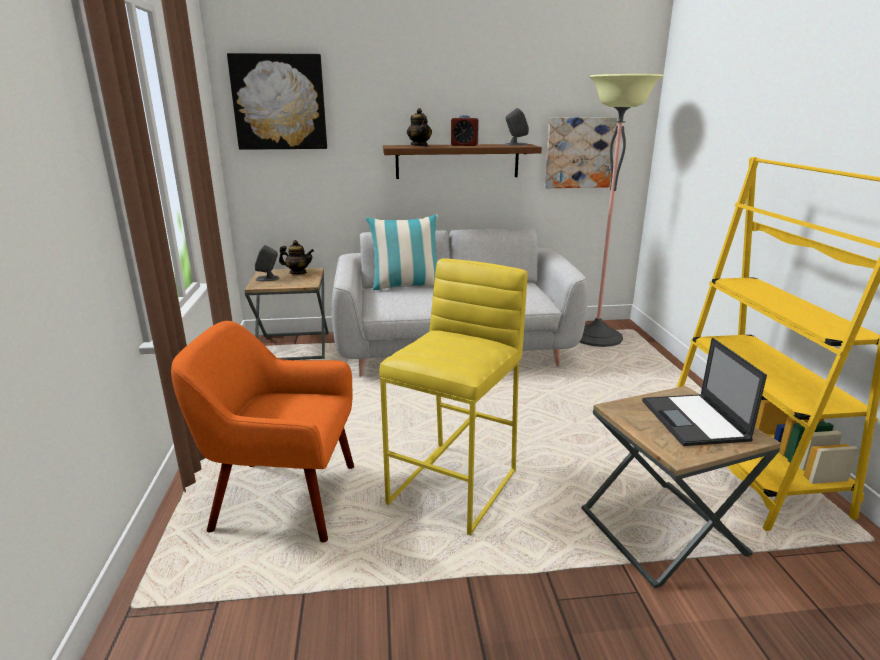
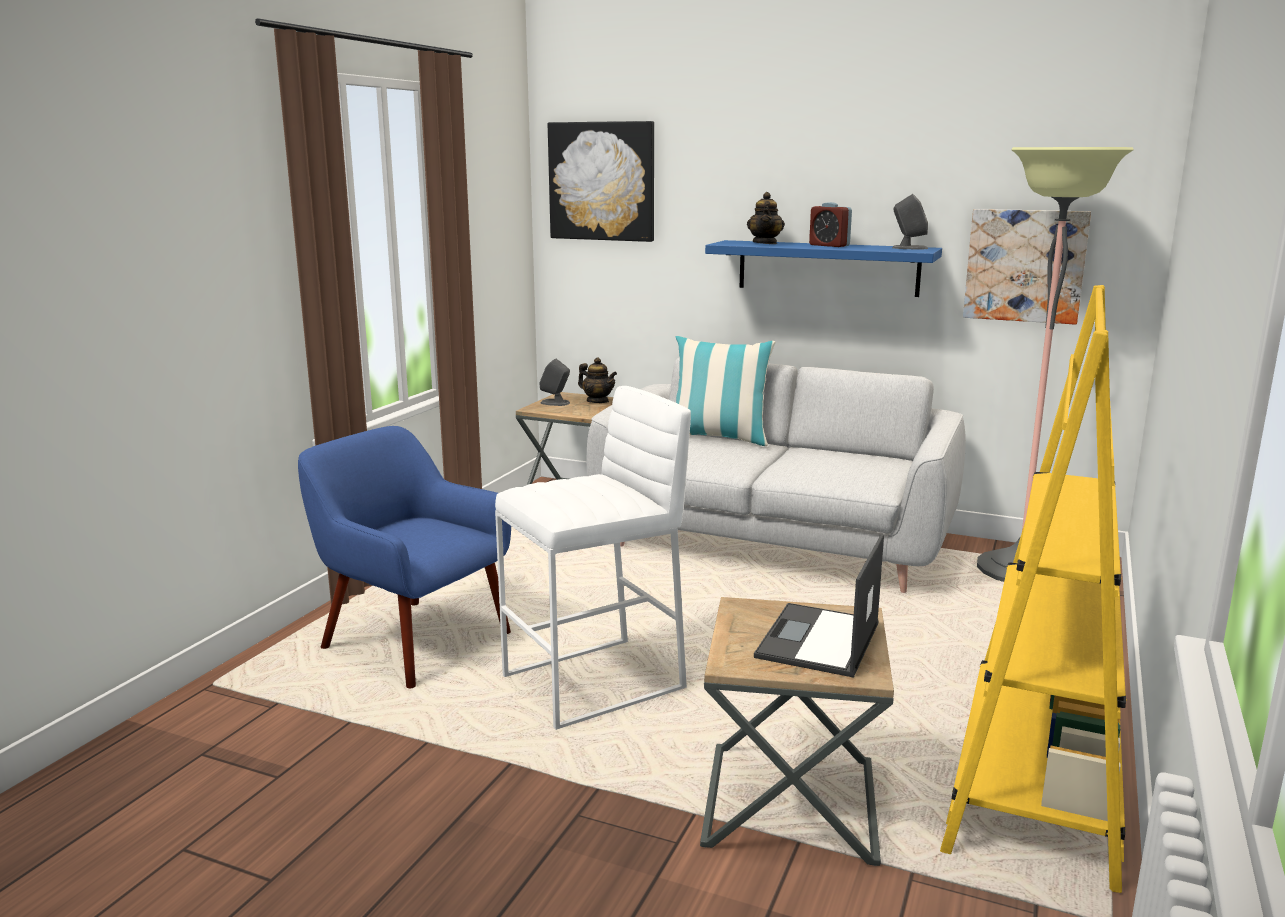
camera: 30 degrees right, 5 degrees down
(283, 498) = (413, 640): orange armchair -> blue armchair
(455, 487) = (596, 683): yellow stool -> white stool
(457, 161) = (827, 268): brown shelf -> blue shelf

